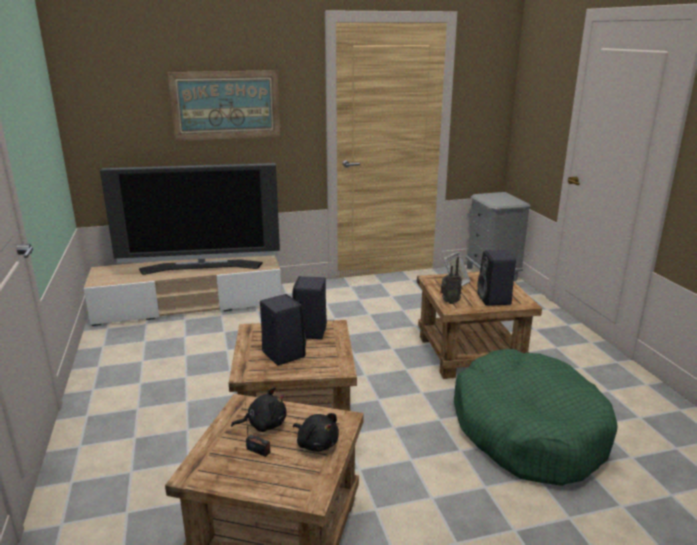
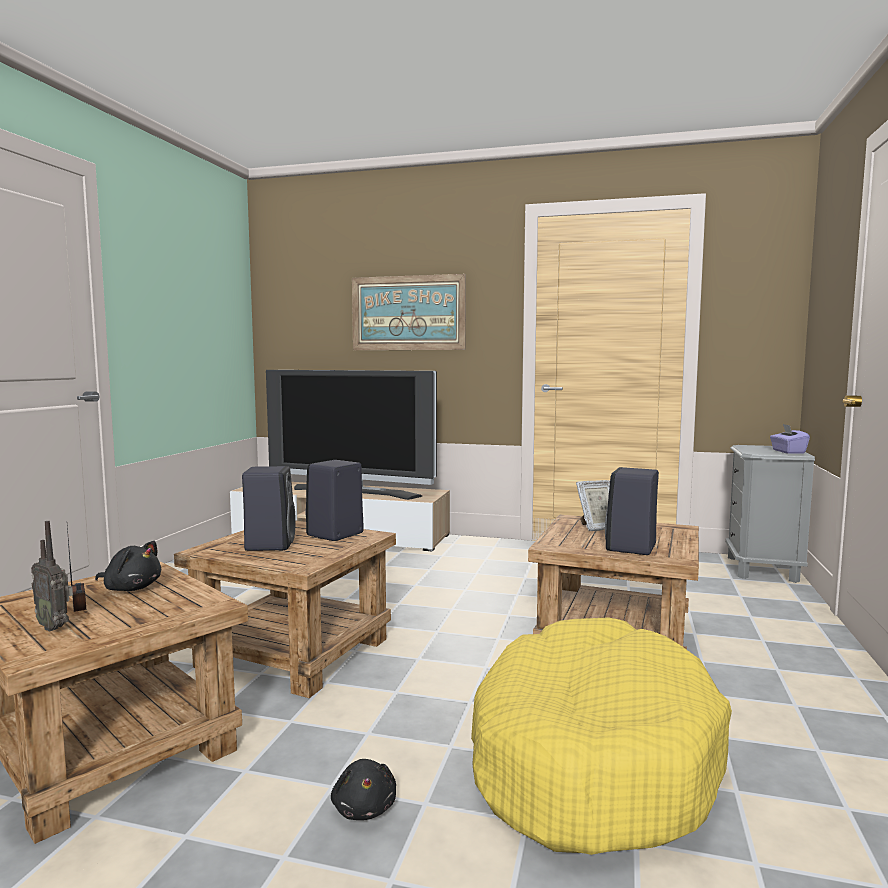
camera: 30 degrees right, 15 degrees down
(316, 443) = (142, 615): black plush toy -> black plush toy (364, 808)
(449, 302) = (558, 539): radio -> radio (55, 627)
(511, 200) = (788, 452): none -> purple tissue box
(527, 430) = (590, 757): green dog bed -> yellow dog bed

